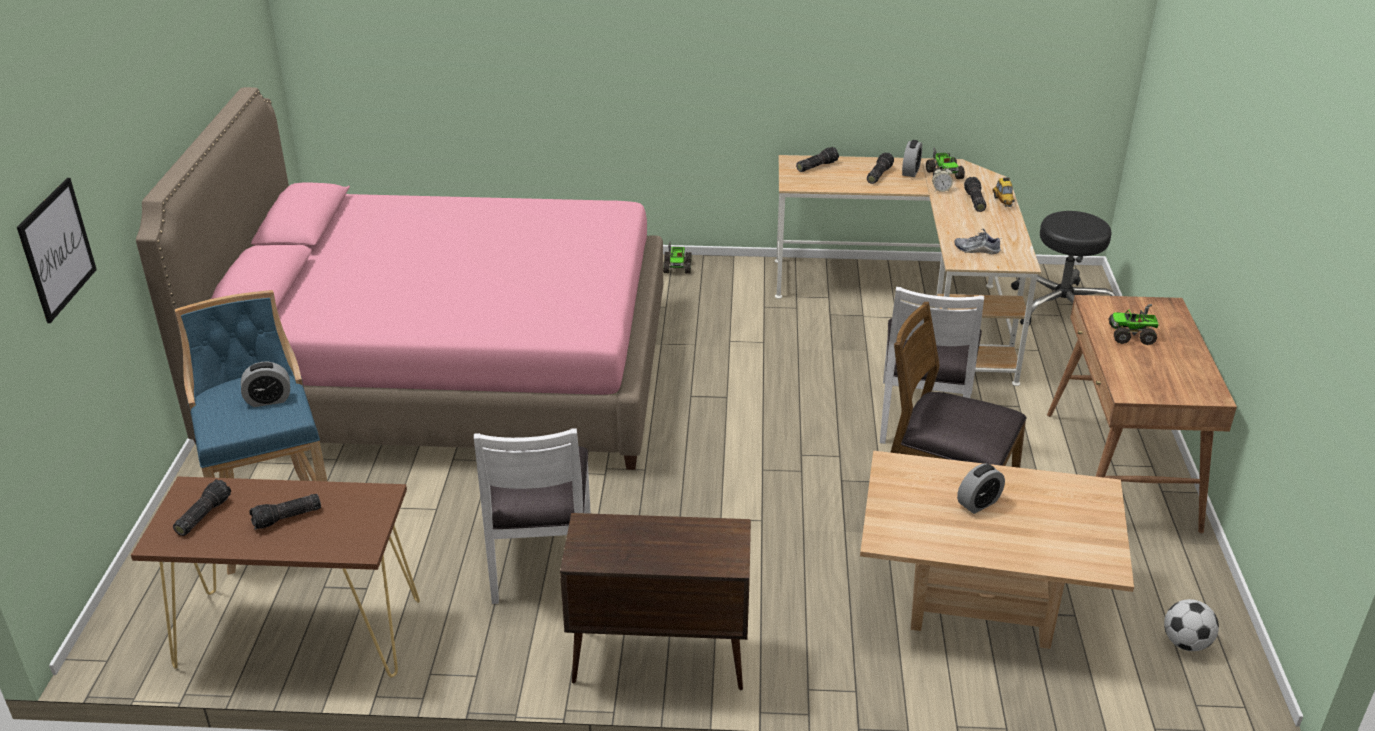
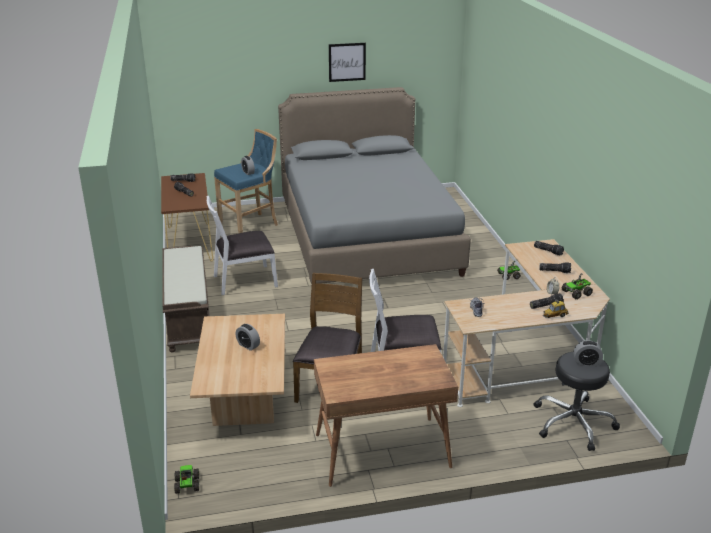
camera: 75 degrees right, 5 degrees down
(57, 249) = (228, 85): picture -> picture (347, 62)
(447, 374) = (366, 236): pink bed -> grey bed
(657, 659) = (187, 317): brown cabinet -> brown bench
(910, 172) = (570, 281): alarm clock -> alarm clock (586, 363)
(1132, 335) = (395, 365): toy truck -> toy truck (187, 485)
(1185, 643) = (226, 476): football -> none

